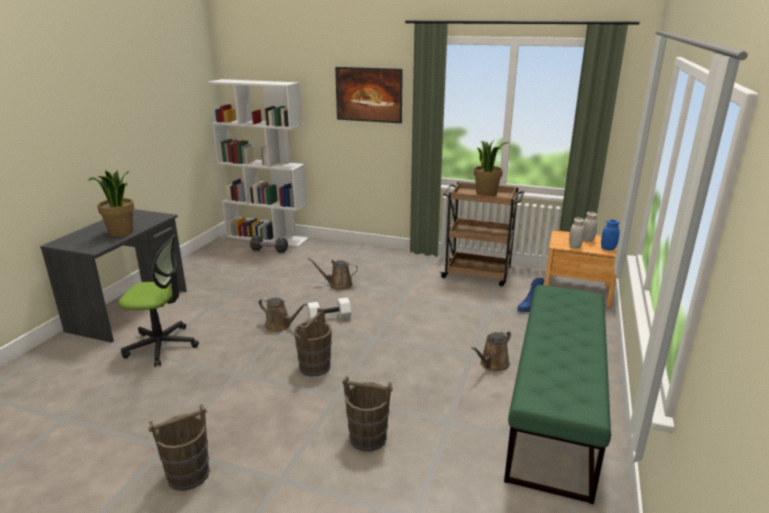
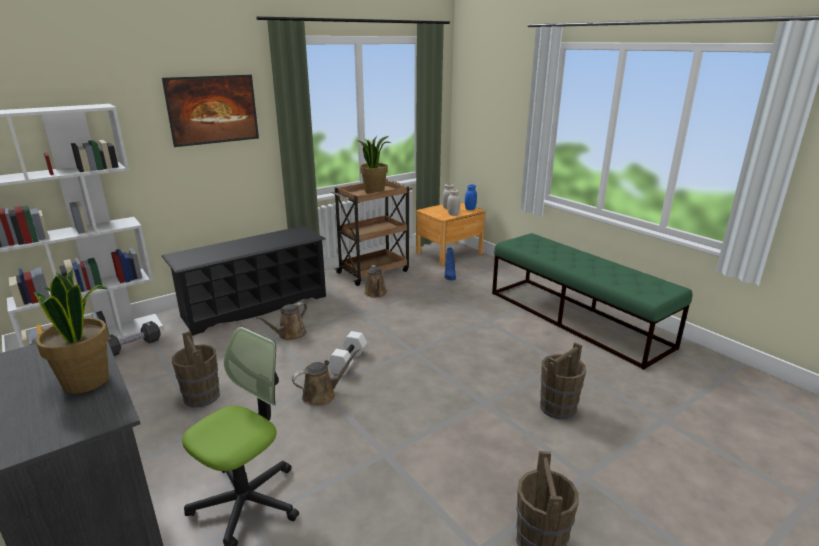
camera: 55 degrees left, 0 degrees up
(315, 367) = (425, 399): brown bucket -> brown bucket (202, 396)
(358, 258) = (255, 306): none -> black shoe rack
(492, 364) = (508, 318): brown watering can -> brown watering can (376, 293)

